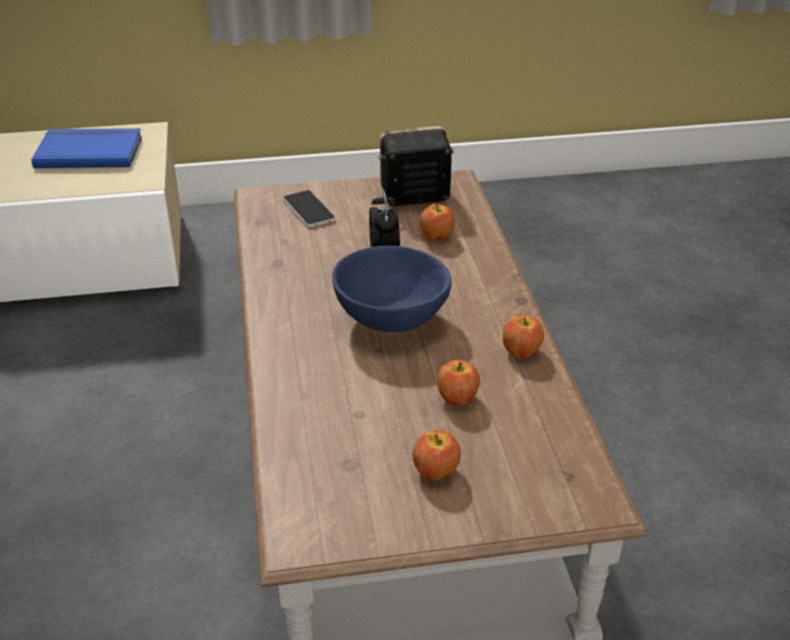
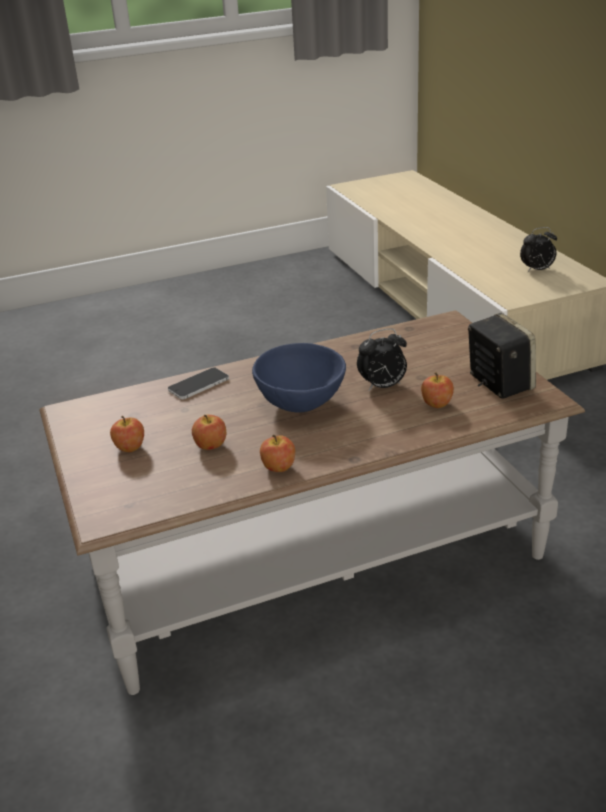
camera: 80 degrees right, 5 degrees down
(89, 151) = (537, 270): blue book -> alarm clock
(308, 210) = (440, 342): phone -> phone (198, 384)

